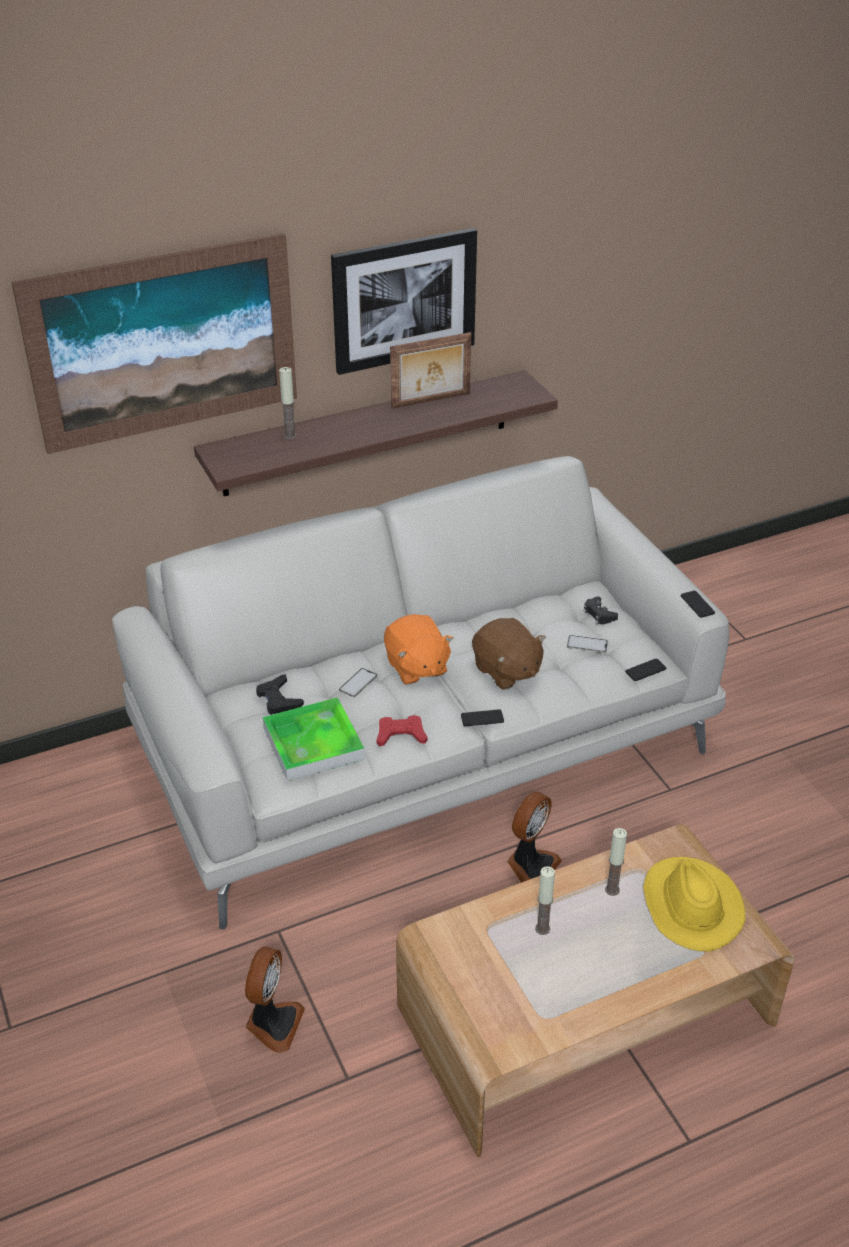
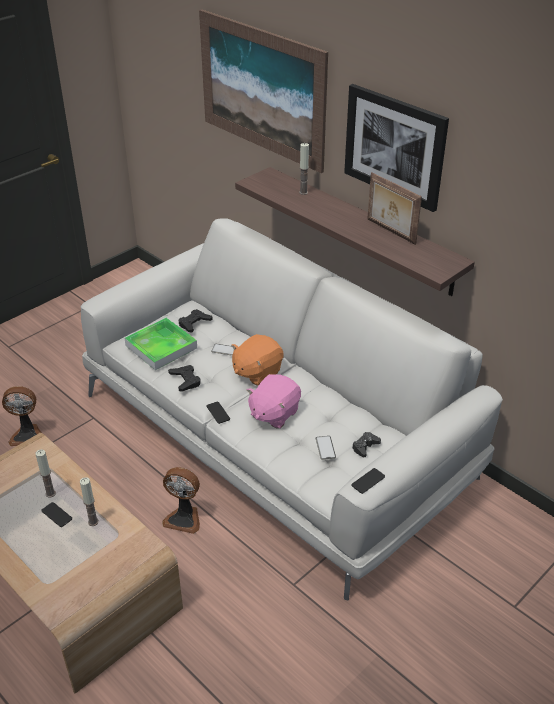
camera: 70 degrees right, 0 degrees up
(401, 735) = (185, 380): red game controller -> black game controller
(506, 671) = (274, 413): brown plush toy -> pink plush toy
(645, 670) = (314, 487): phone -> phone (57, 515)
(690, 906) = (88, 568): yellow hat -> none

